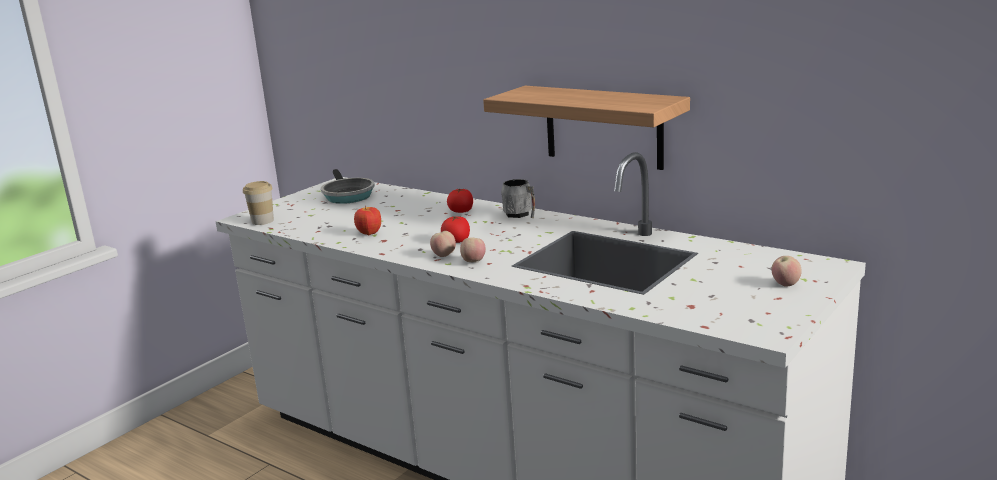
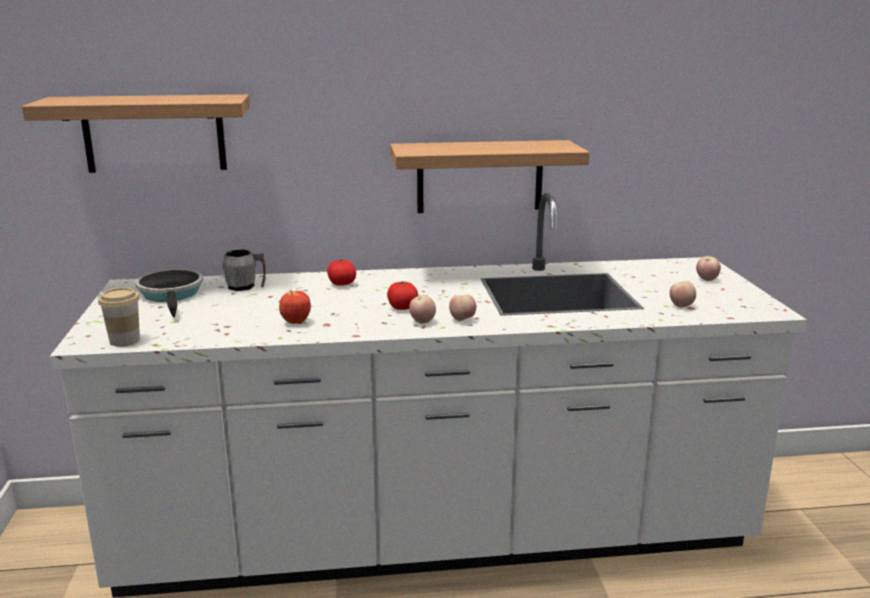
camera: 45 degrees left, 0 degrees up
(347, 195) = (172, 295): frying pan -> frying pan turned 135 degrees counterclockwise
(365, 62) = (154, 133): none -> shelf
(520, 215) = (406, 275): grey mug -> grey mug (246, 287)
(684, 302) = (681, 306): none -> apple

